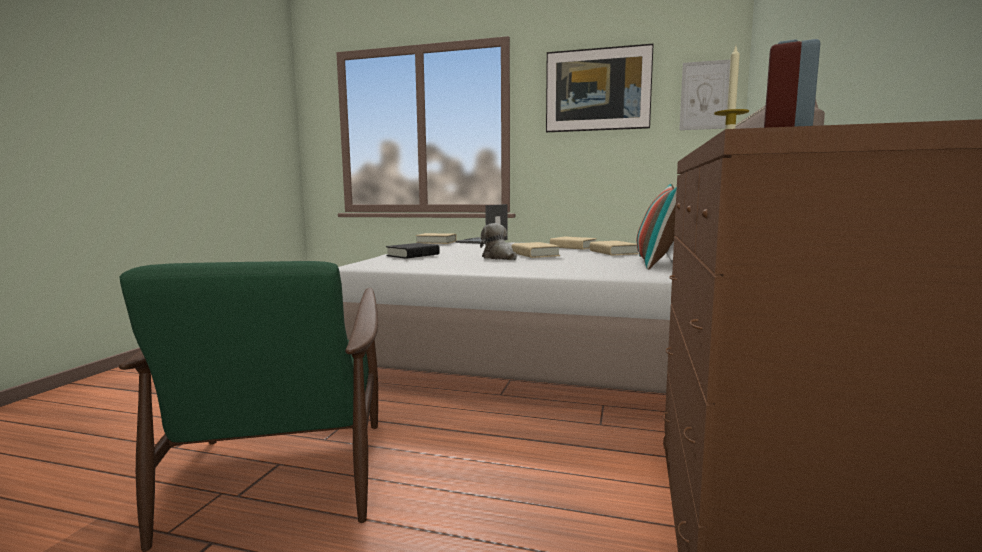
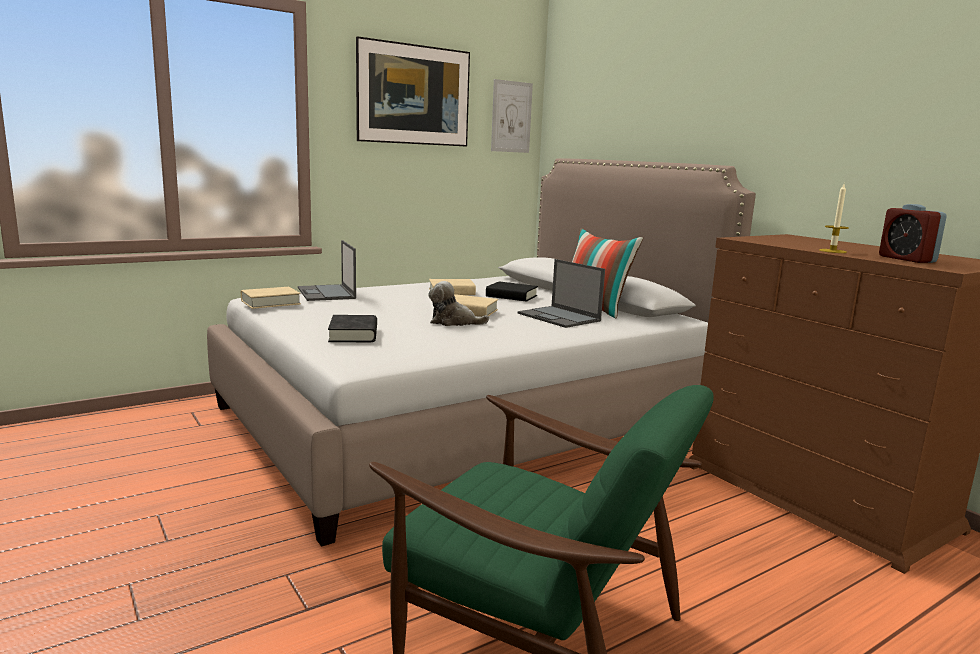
camera: 50 degrees left, 5 degrees up
(595, 264) = (559, 317): none -> laptop
(613, 252) = (511, 296): beige book -> black book

